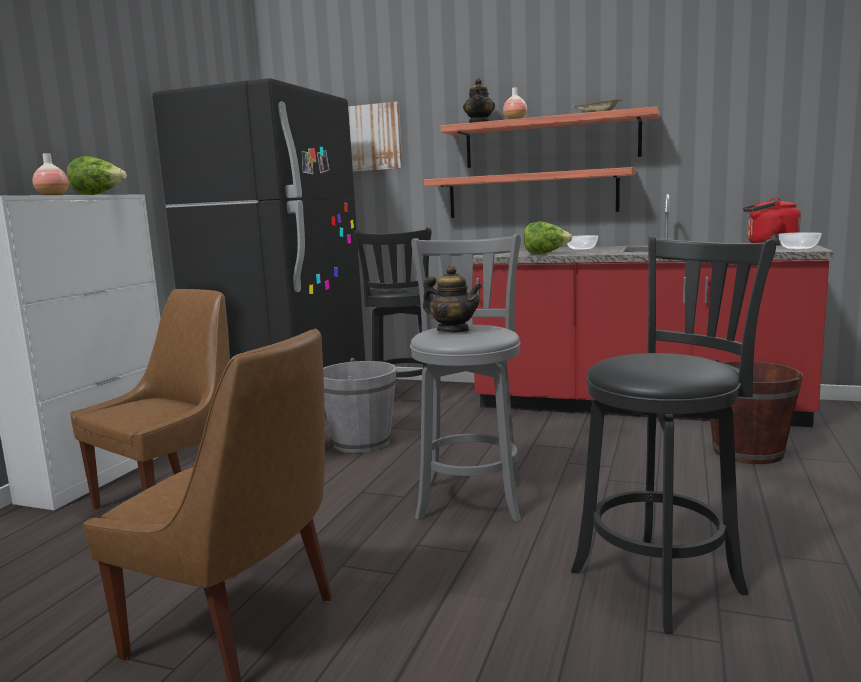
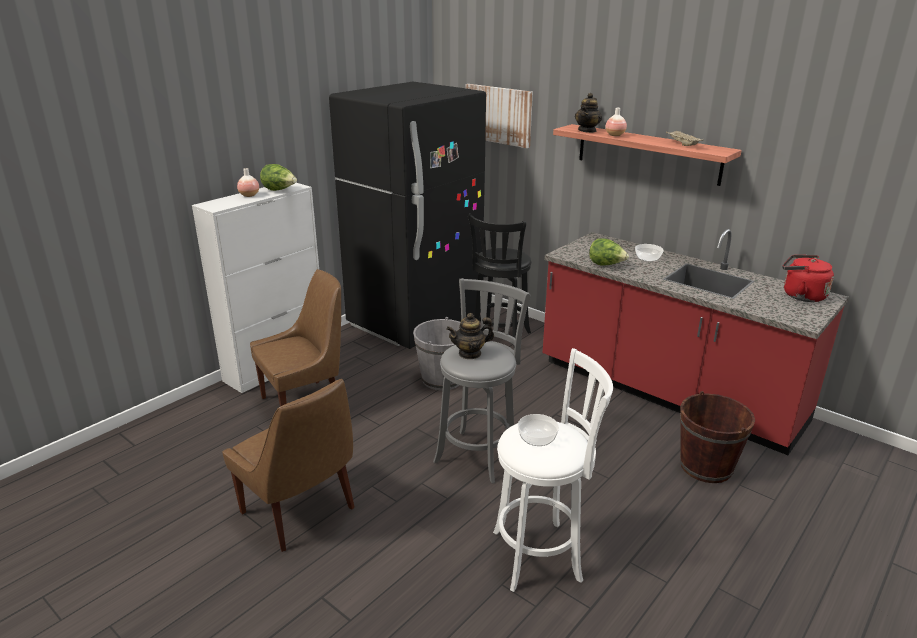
camera: 20 degrees right, 15 degrees up
(453, 331) = (470, 353): teapot -> teapot turned 105 degrees clockwise
(531, 194) = (626, 194): shelf -> none
(663, 579) = (542, 555): black stool -> white stool
(798, 248) = (802, 317): bowl -> bowl (536, 438)

